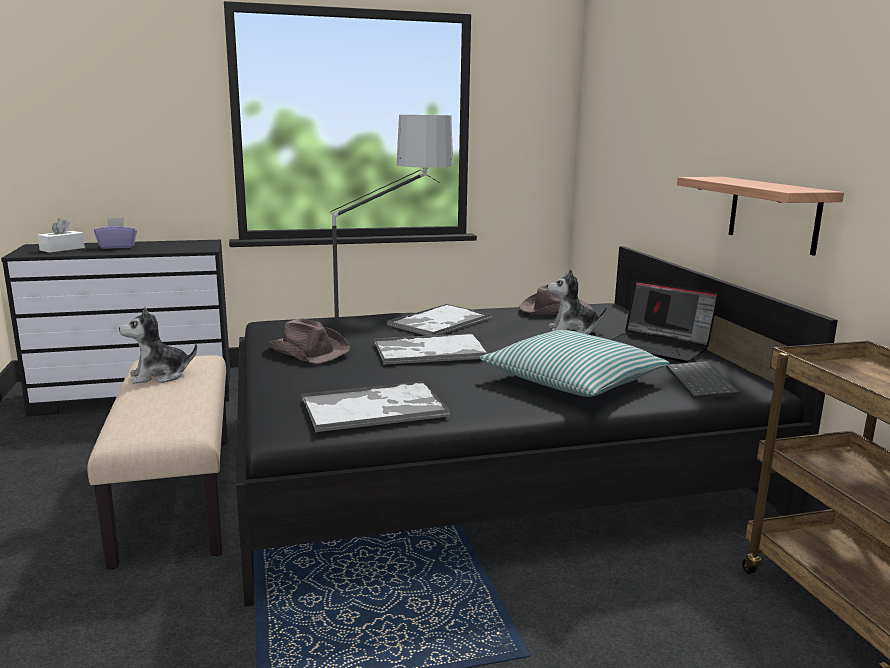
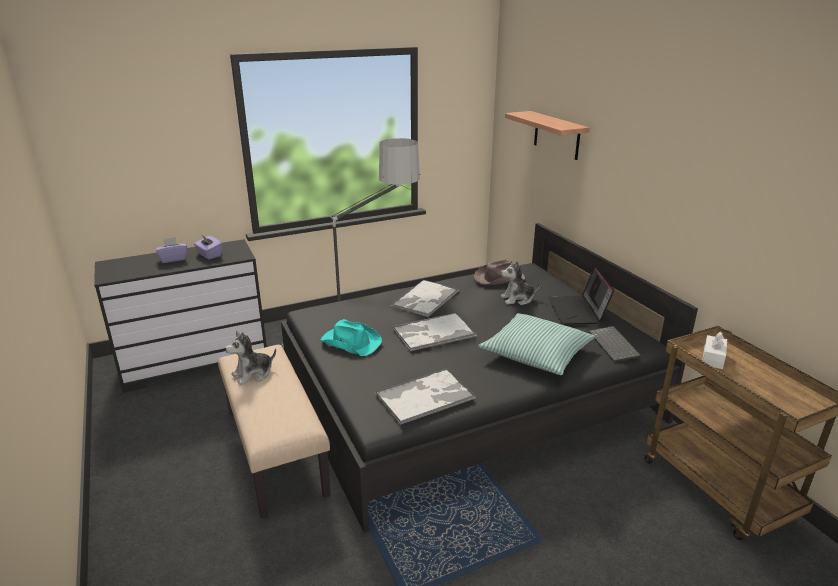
camera: 10 degrees left, 10 degrees up
(62, 249) = (132, 267): white tissue box -> white tissue box (713, 358)
(164, 246) = (209, 255): none -> purple tissue box
(308, 351) = (351, 342): brown hat -> turquoise hat
(659, 347) = (578, 311): laptop -> laptop turned 60 degrees clockwise
(773, 214) = (654, 230): shelf -> shelf (556, 135)

